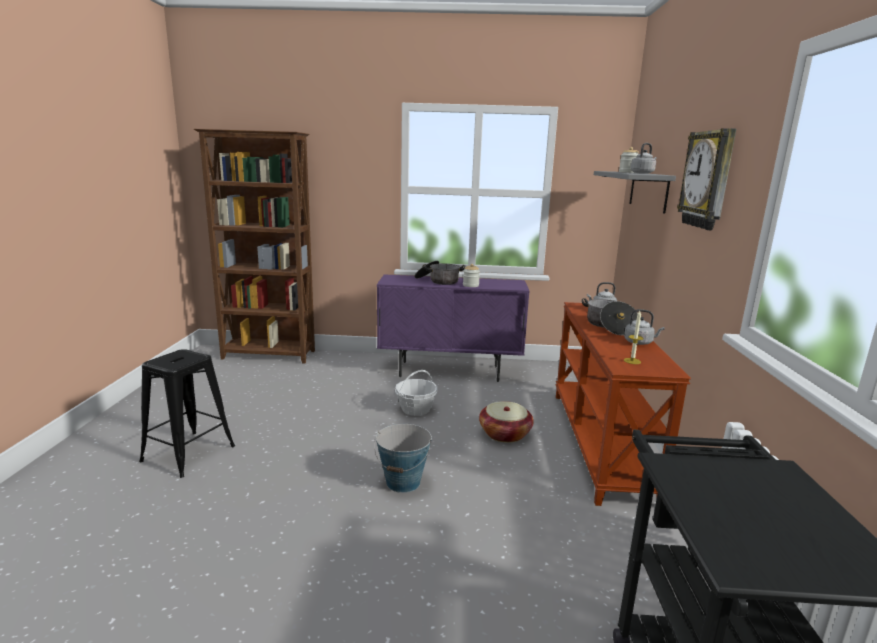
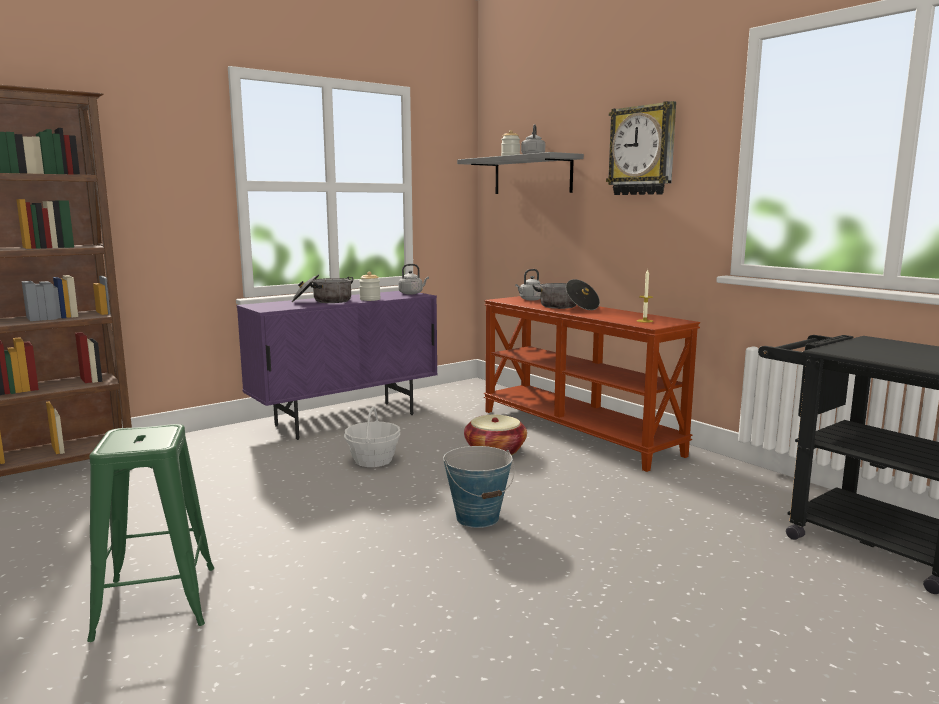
camera: 40 degrees left, 5 degrees down
(189, 453) = (156, 601): black stool -> green stool
(639, 342) = (616, 311): grey kettle -> grey kettle (412, 293)

